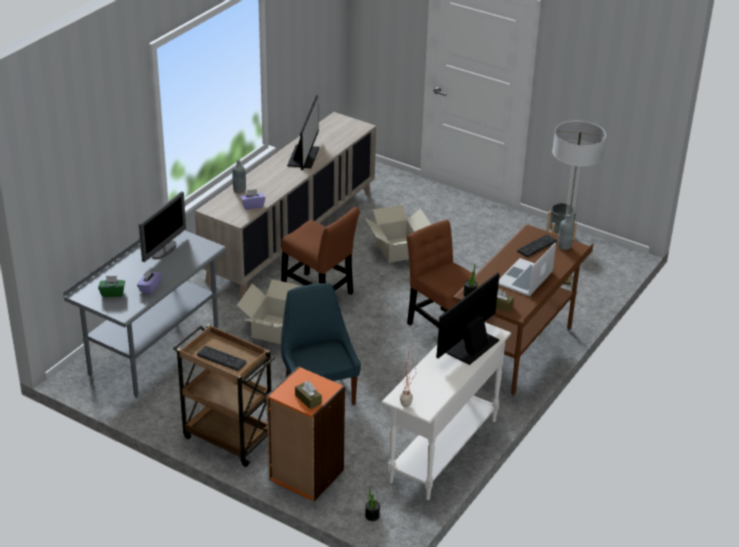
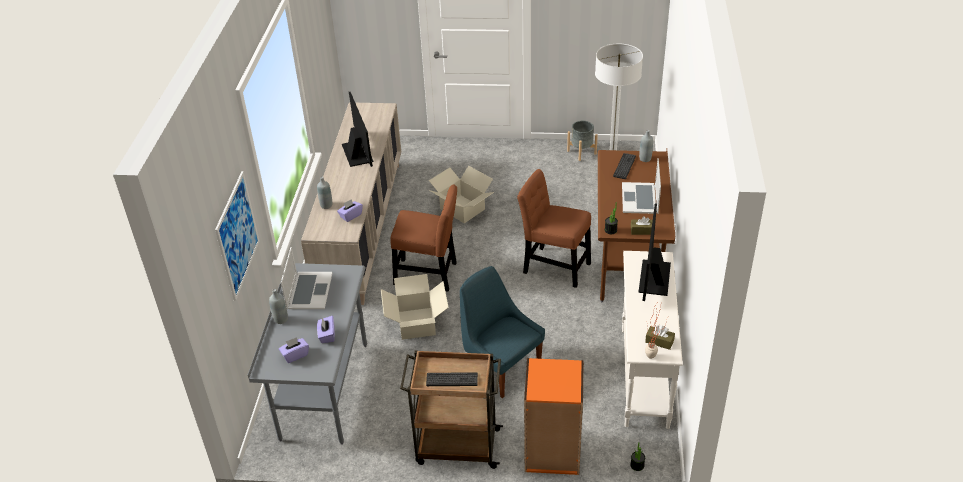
camera: 25 degrees left, 5 degrees up
(108, 172) = (237, 235): none -> picture
(112, 293) = (295, 355): green tissue box -> purple tissue box
(124, 263) = (281, 319): none -> grey bottle
(164, 250) = (309, 291): monitor -> laptop
(308, 399) = (564, 387): brown tissue box -> brown tissue box (659, 341)

